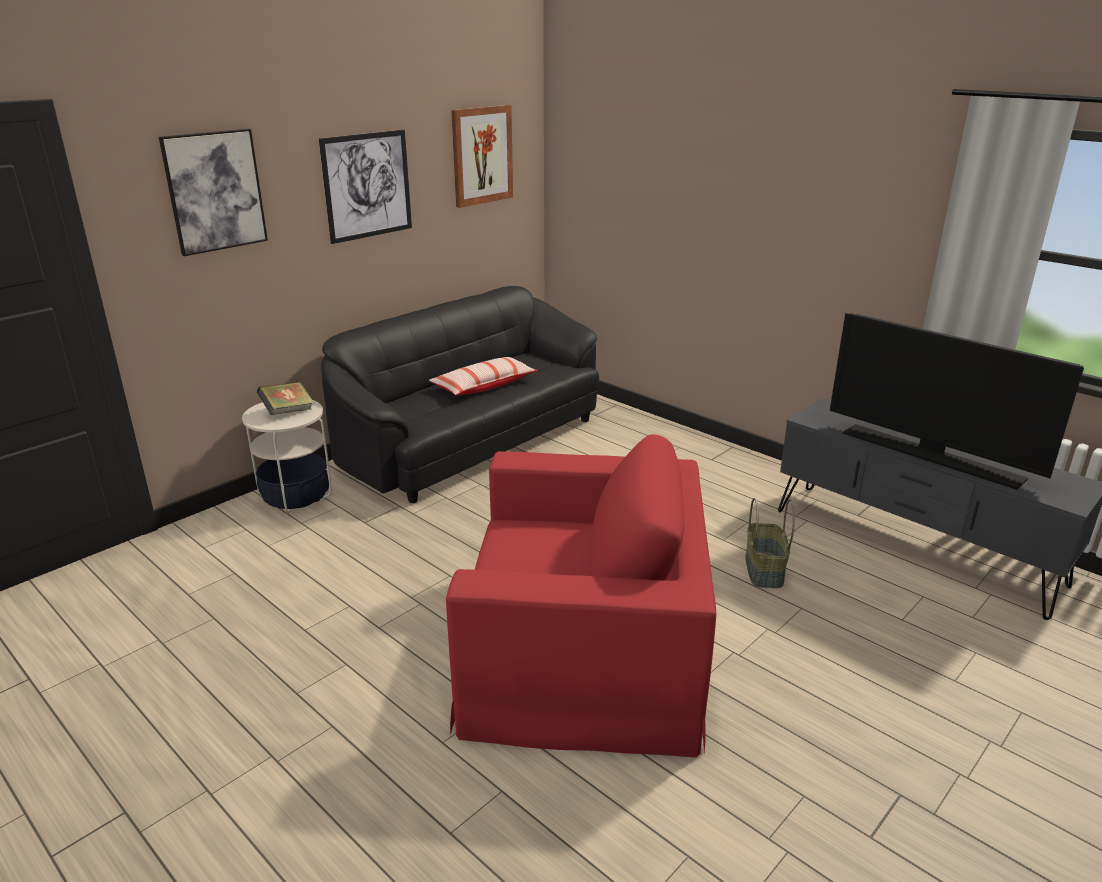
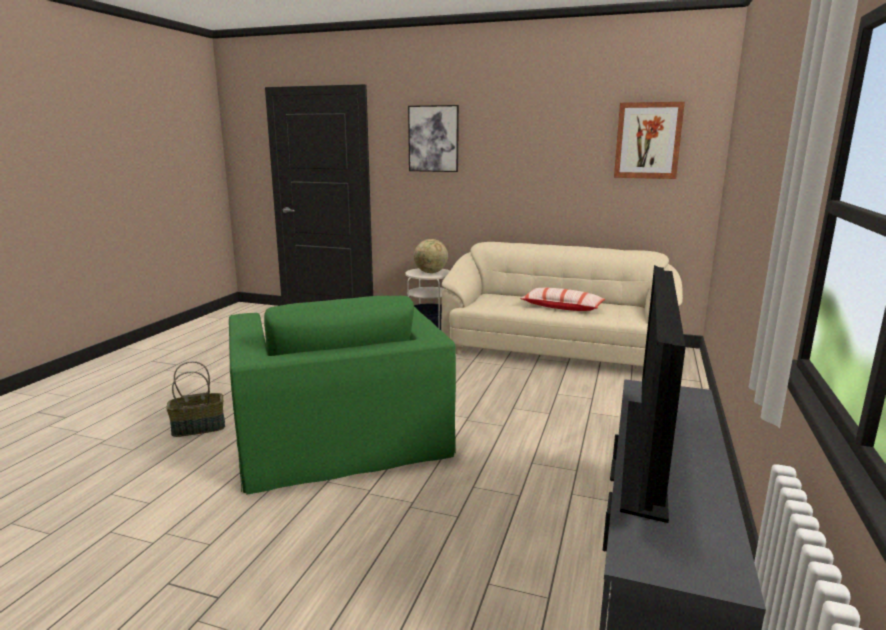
camera: 65 degrees right, 10 degrees down
(288, 412) = (431, 272): book -> globe
(367, 185) = (535, 149): picture -> none
(472, 441) = (554, 350): black sofa -> beige sofa
(584, 648) = (339, 433): red armchair -> green armchair
(763, 570) = (502, 488): basket -> basket (199, 427)

